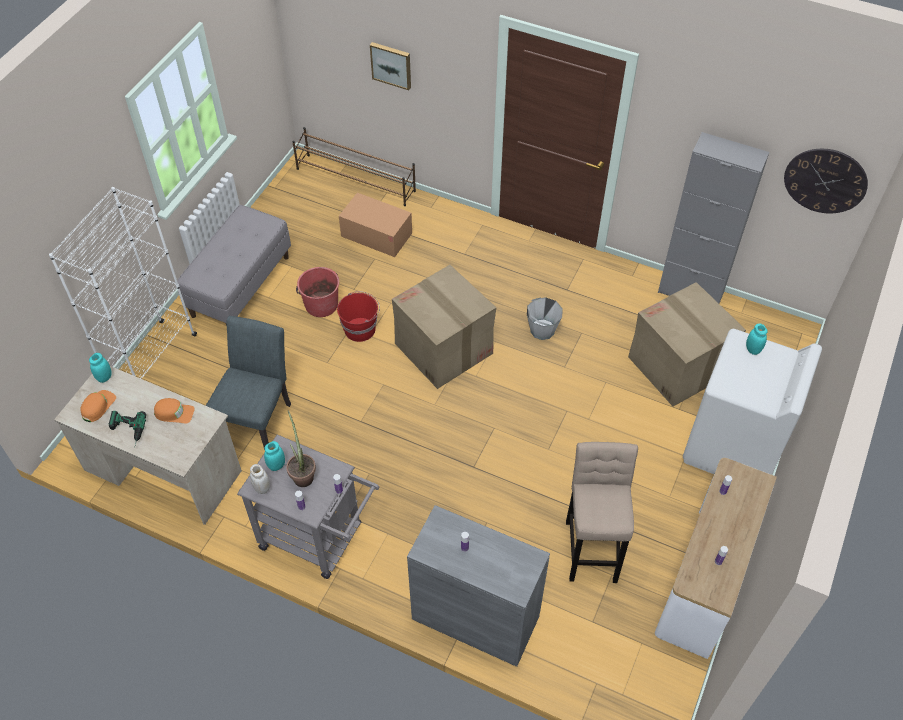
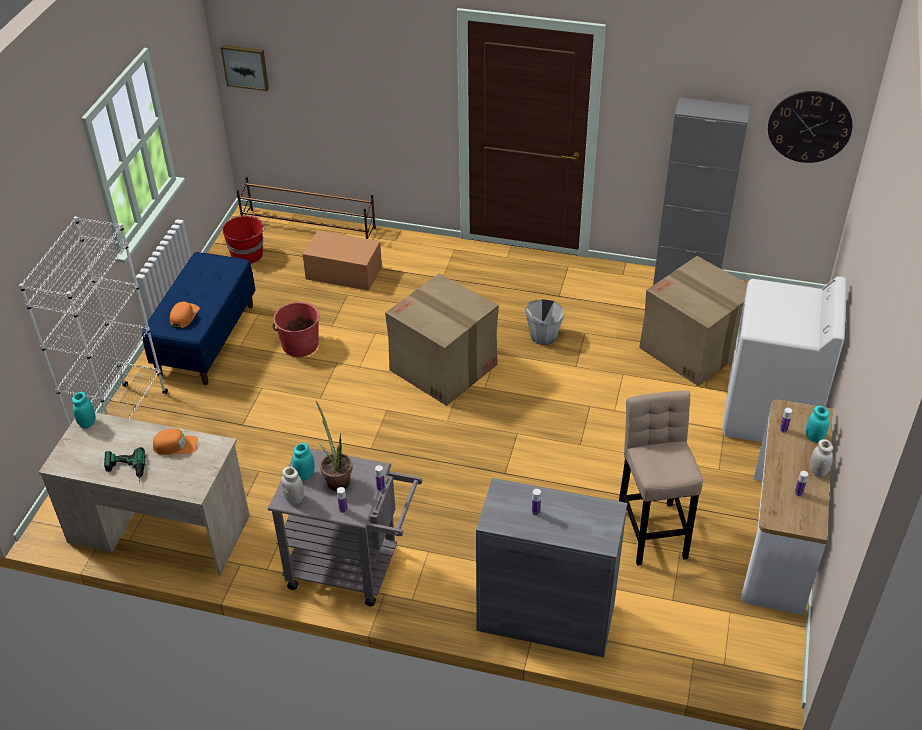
camera: 10 degrees left, 10 degrees down
(98, 406) = (87, 452): orange cap -> orange cap (184, 316)
(240, 285) = (206, 339): grey bench -> blue bench
(258, 417) = (256, 461): grey chair -> none
(360, 329) = (348, 361): red bucket -> red bucket (247, 254)
(391, 65) = (342, 85): picture -> picture (245, 66)
(743, 542) = (818, 471): none -> white jar
(752, 349) = (777, 293): turquoise jar -> turquoise jar (814, 437)

